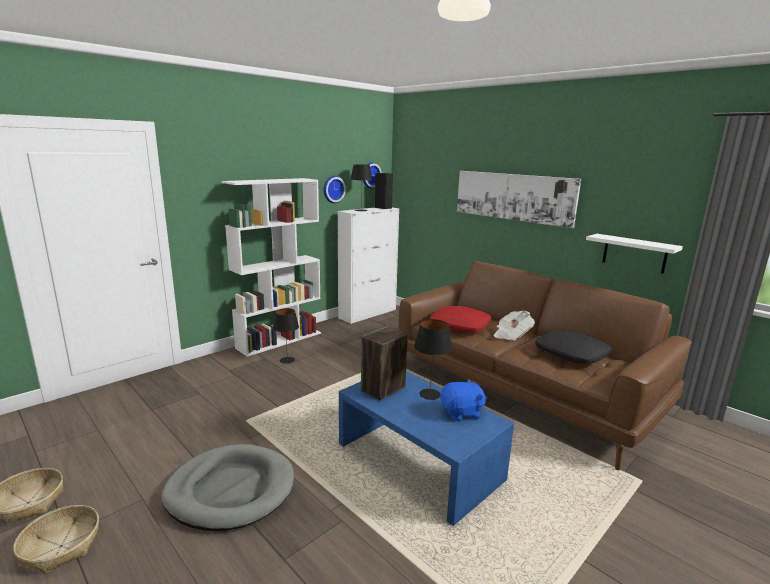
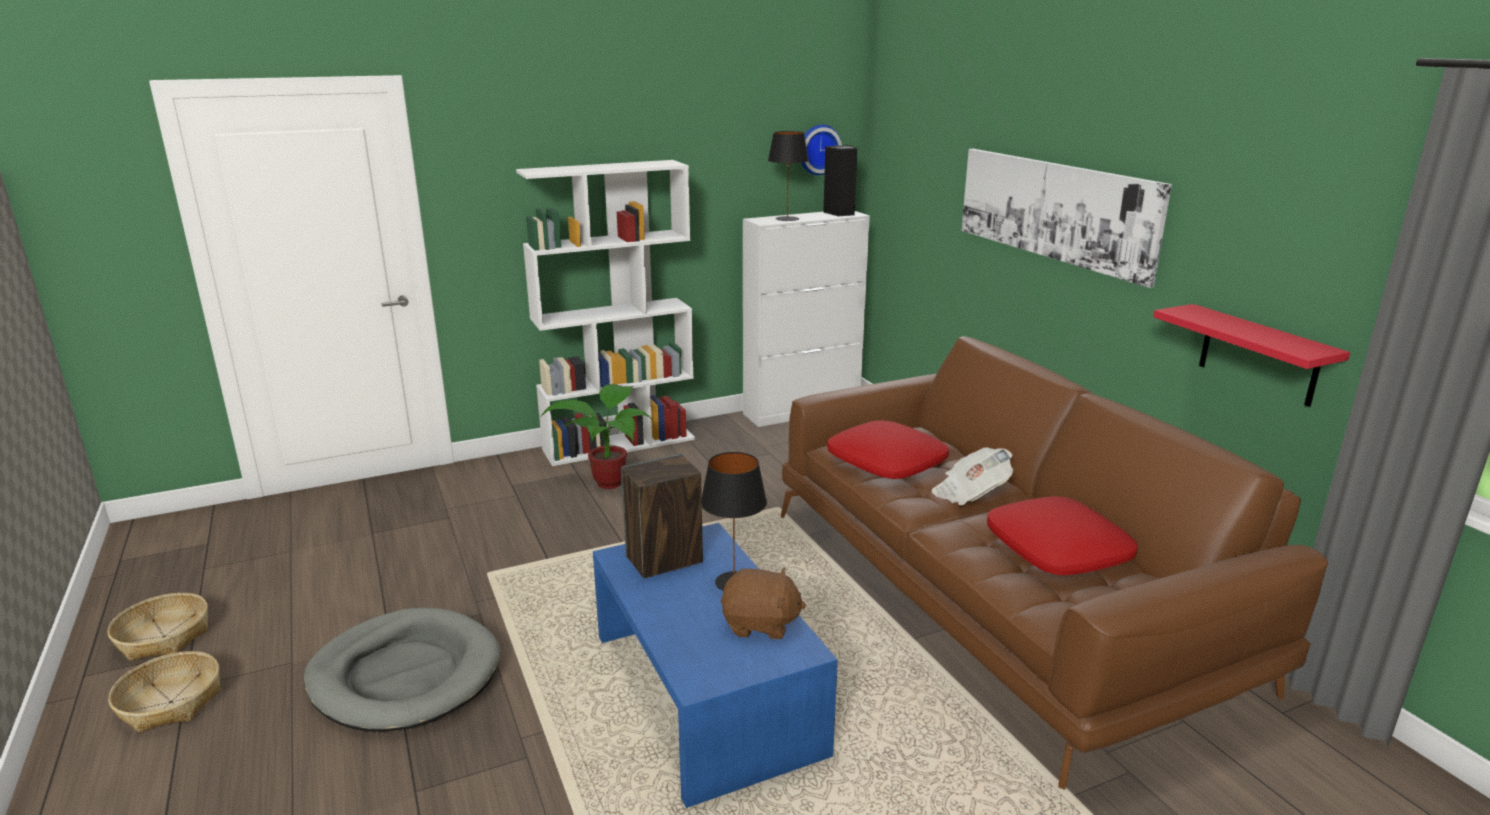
camera: 20 degrees right, 5 degrees up
(287, 360) = (610, 481): black table lamp -> potted plant
(333, 189) = (735, 178): wall clock -> none
(462, 413) = (760, 624): blue plush toy -> brown plush toy
(571, 354) = (1058, 550): black pillow -> red pillow
(634, 253) = (1258, 355): white shelf -> red shelf

